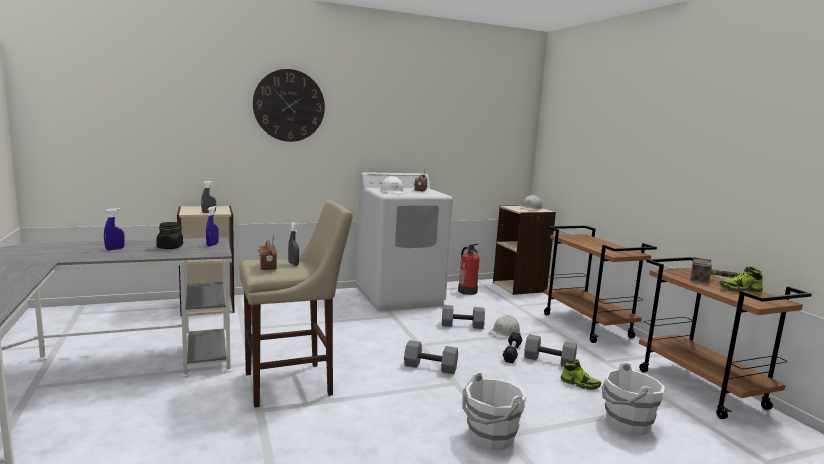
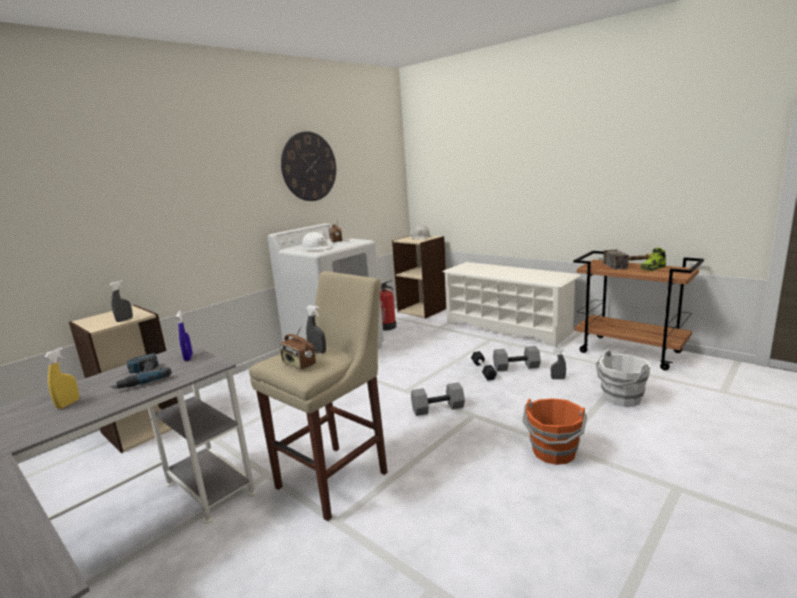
camera: 25 degrees left, 5 degrees up
(115, 249) = (68, 404): blue spray bottle -> yellow spray bottle
(170, 247) = (141, 377): black jar -> power drill
(289, 105) = (176, 172): wall clock -> wall clock (309, 166)
(462, 325) = (418, 359): grey dumbbell -> none
(490, 437) = (554, 452): white bucket -> orange bucket
(505, 332) = (458, 354): white hard hat -> none
(579, 384) = (558, 379): shoe -> grey spray bottle
(588, 326) = (508, 328): brown cart -> white shoe rack

